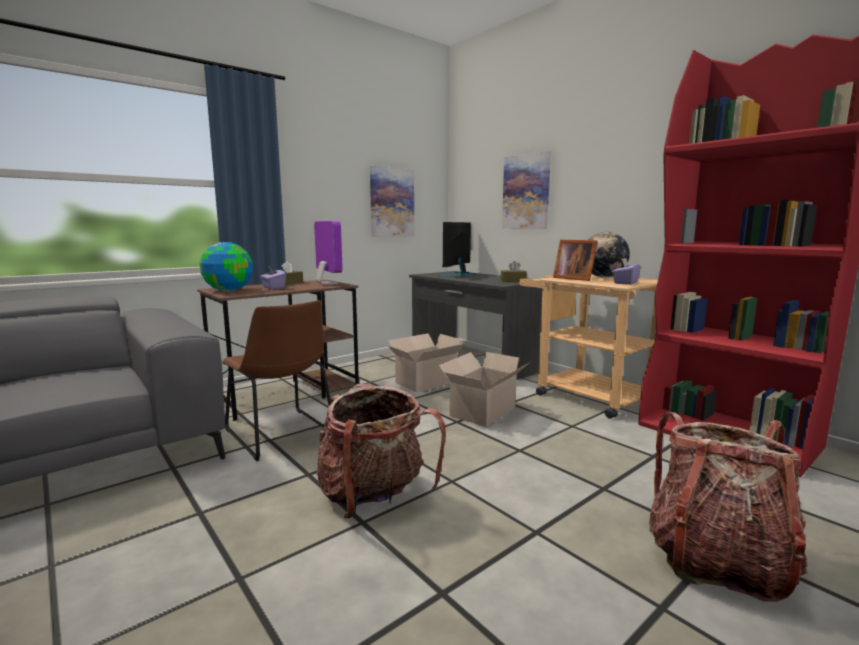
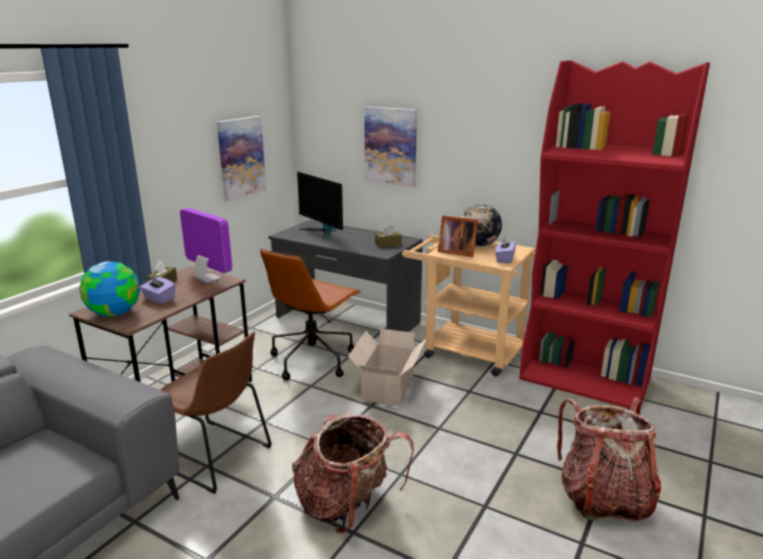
camera: 20 degrees left, 10 degrees up
(424, 382) = (313, 359): cardboard box -> brown office chair
(458, 274) = (322, 231): monitor -> monitor turned 45 degrees counterclockwise

